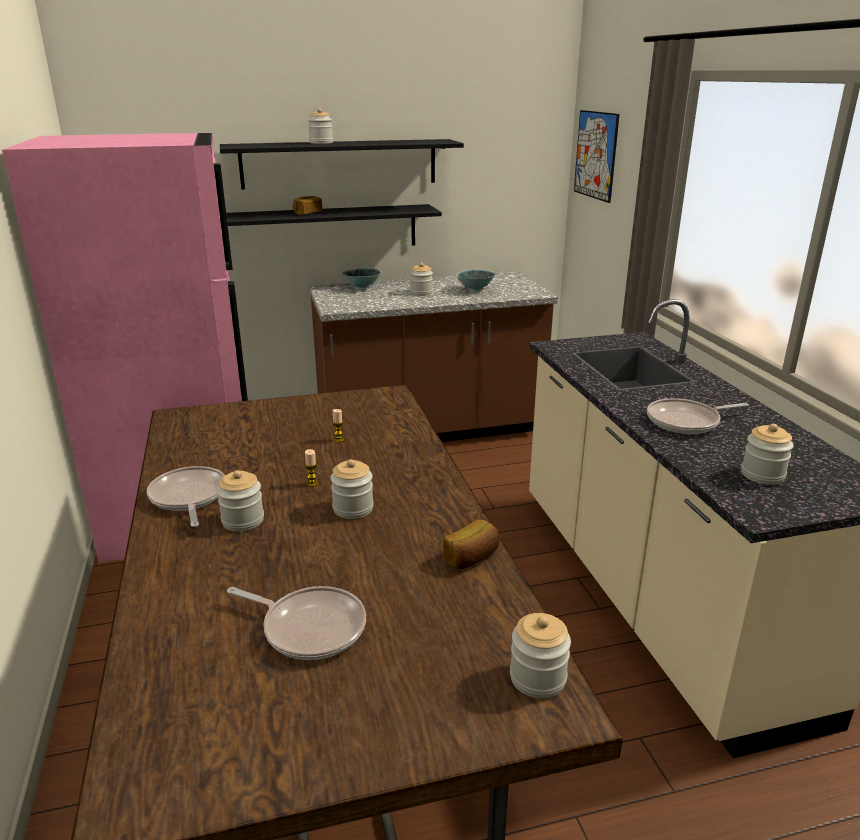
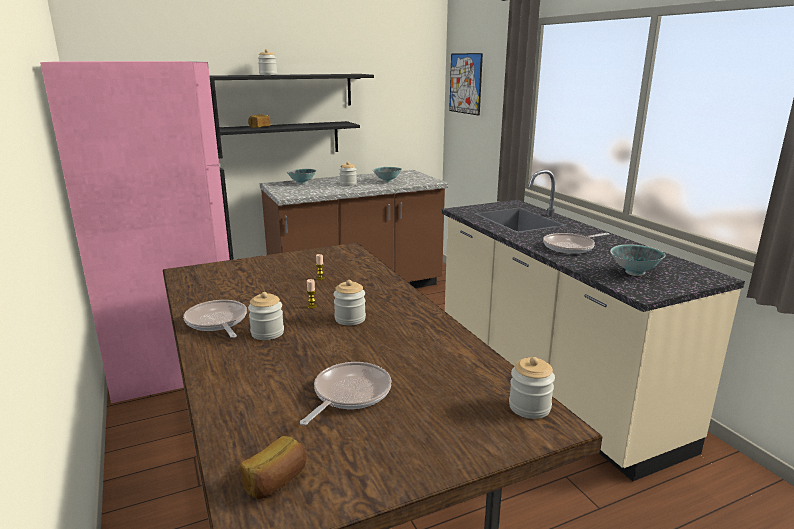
camera: 10 degrees left, 5 degrees down
(309, 627) = (349, 394): frying pan -> frying pan turned 75 degrees counterclockwise
(472, 558) = (451, 341): bread -> bread (276, 481)
(762, 475) = (634, 272): jar -> bowl

